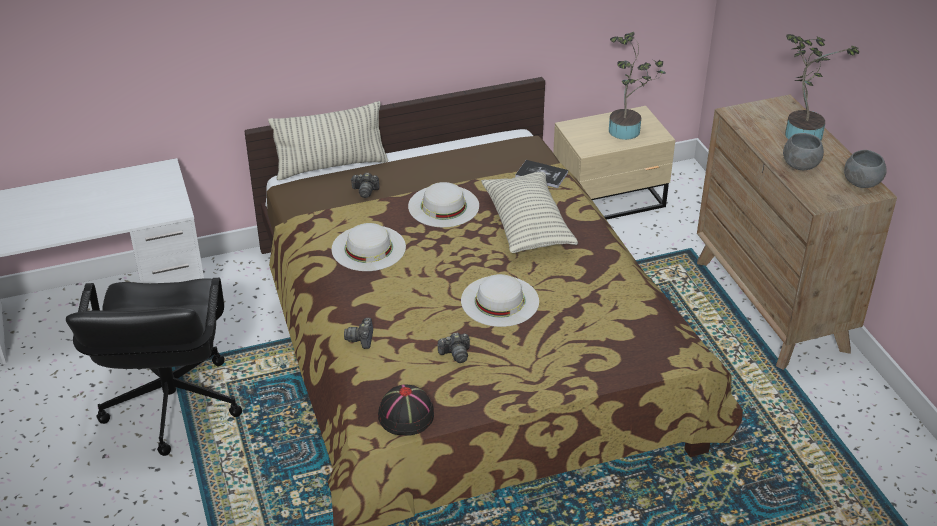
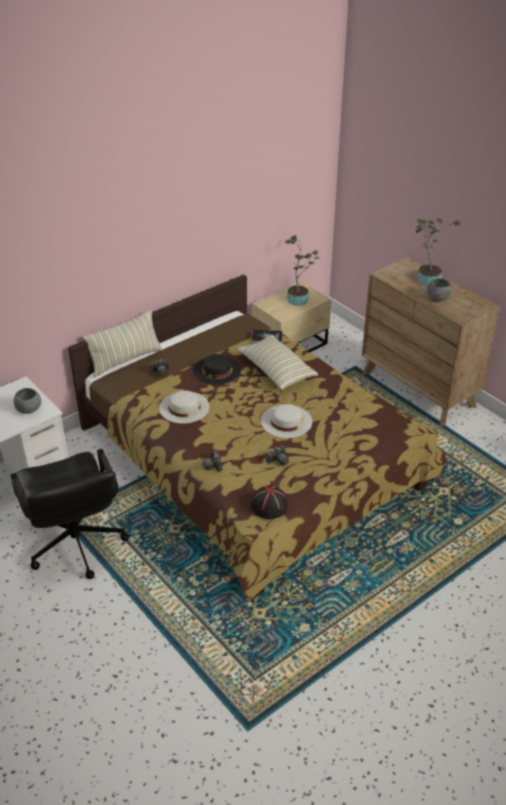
camera: 20 degrees left, 0 degrees up
(443, 206) = (217, 370): white hat -> black hat
(861, 183) = (476, 302): grey bowl -> grey bowl (28, 409)

